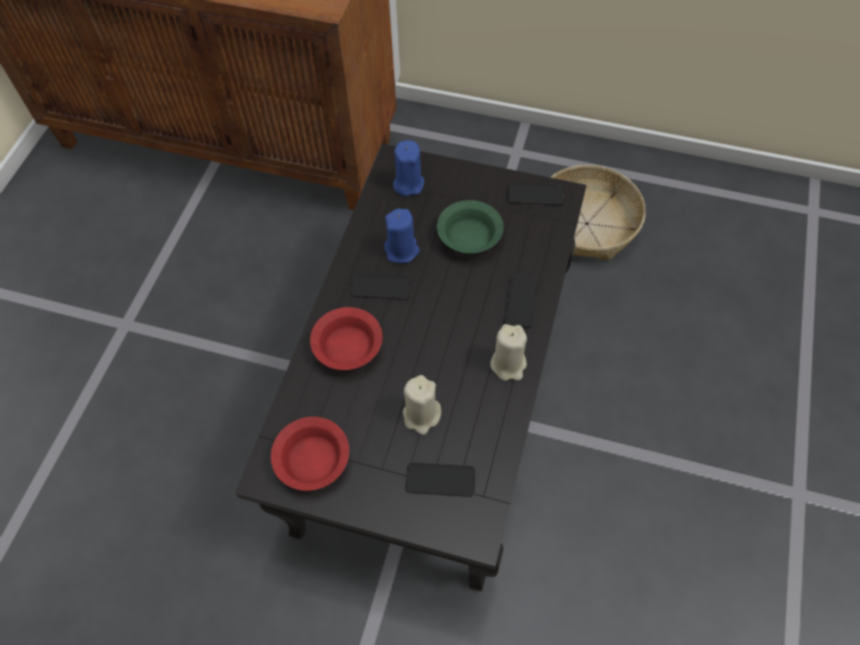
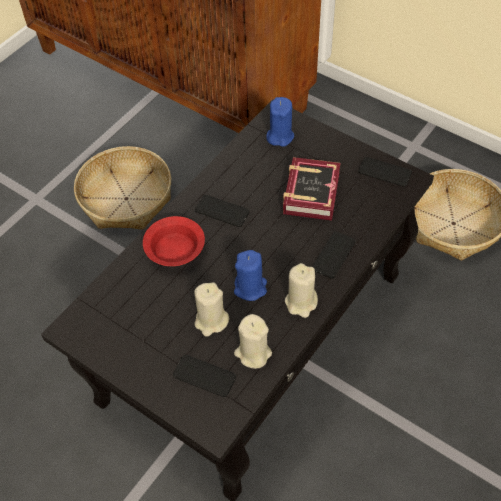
camera: 20 degrees right, 5 degrees down
(232, 294) = (126, 199): none -> basket
(311, 461) = (108, 329): red bowl -> none
(402, 250) = (252, 187): blue candle -> blue candle (250, 288)
(470, 236) = (313, 191): green bowl -> book
(481, 437) = (253, 353): none -> beige candle

